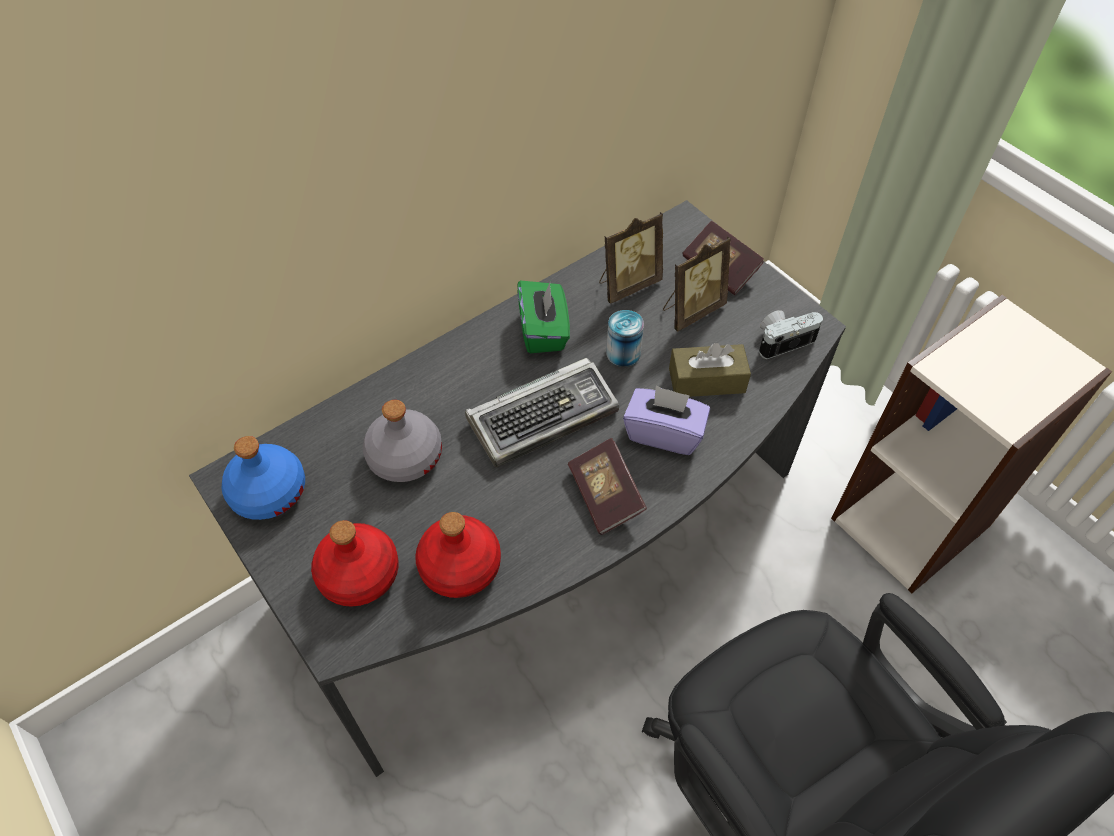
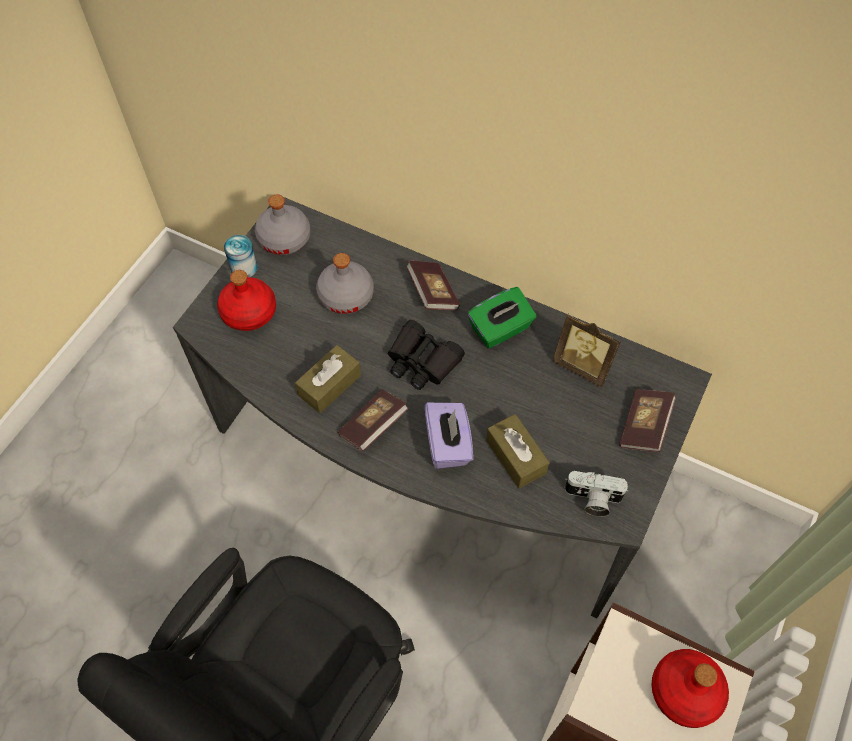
camera: 65 degrees right, 5 degrees up
(268, 492) = (284, 238): blue bottle -> grey bottle
(457, 371) = (432, 293): none -> book
(459, 565) = (279, 363): red bottle -> red bottle (685, 690)
(524, 520) = (329, 385): none -> brown tissue box
(544, 416) = (422, 361): keyboard -> black binoculars
(623, 353) = (509, 389): can -> can (244, 268)
(691, 310) = (583, 421): picture frame -> none
(783, 340) = (592, 500): camera -> camera turned 150 degrees clockwise

